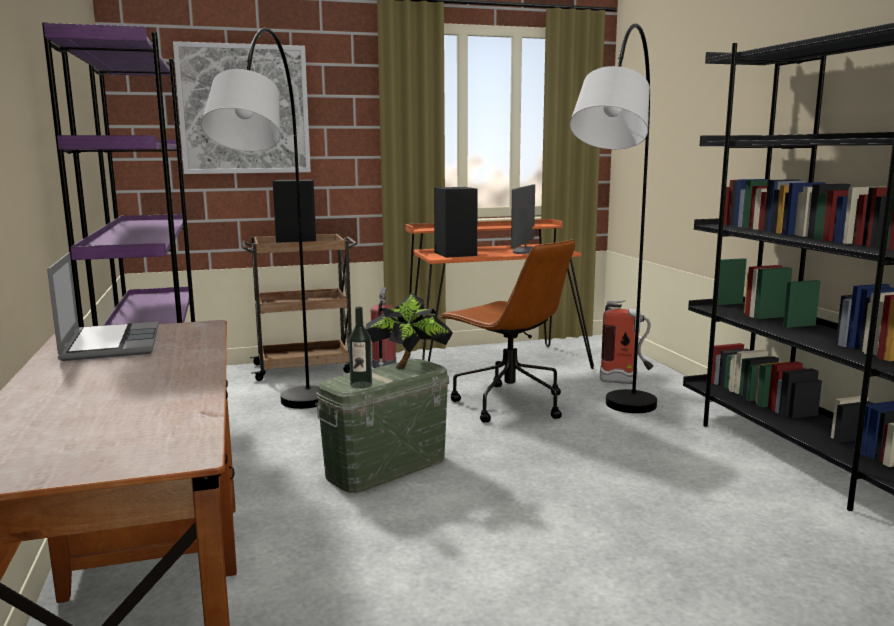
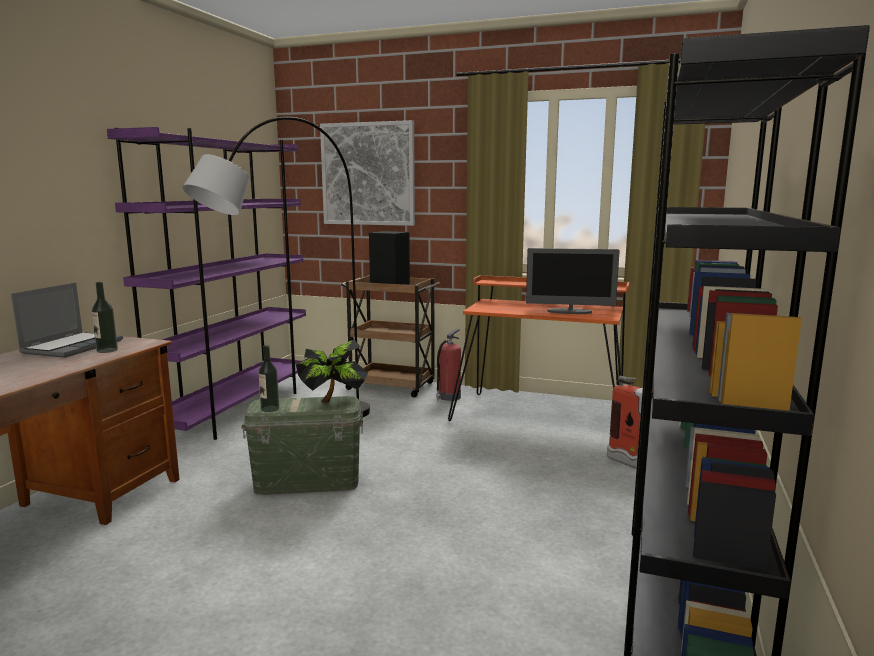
camera: 35 degrees right, 0 degrees up
(180, 339) = (107, 350): none -> bottle
(455, 254) = (500, 307): black speaker -> none
(508, 404) = (485, 456): brown office chair -> none
(523, 251) = (569, 312): monitor -> monitor turned 135 degrees counterclockwise
(613, 438) = (518, 516): grey floor lamp -> none

